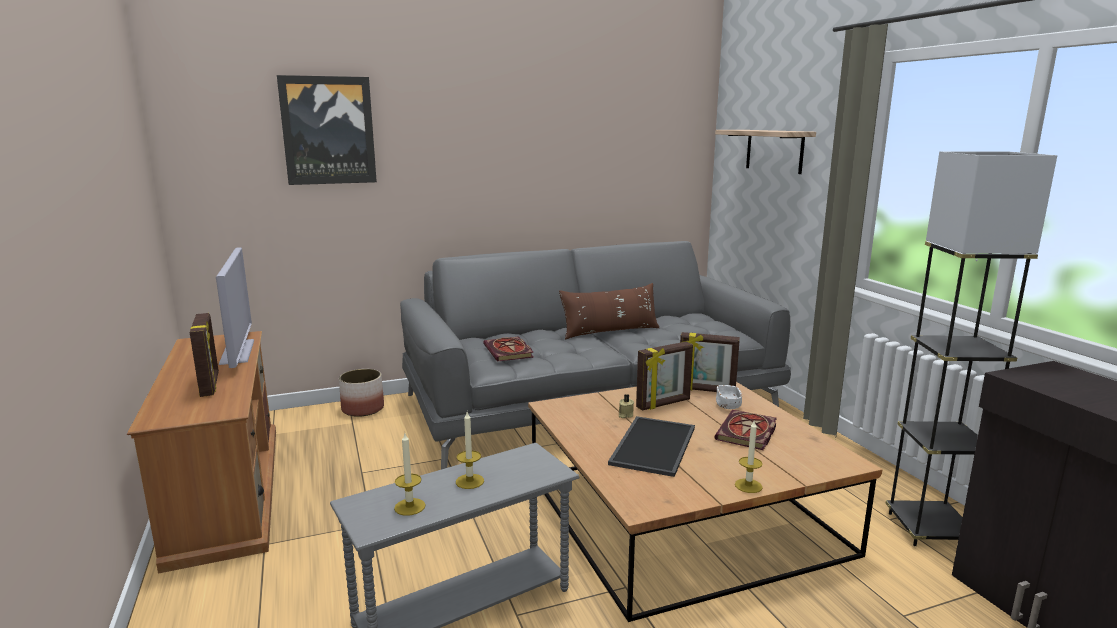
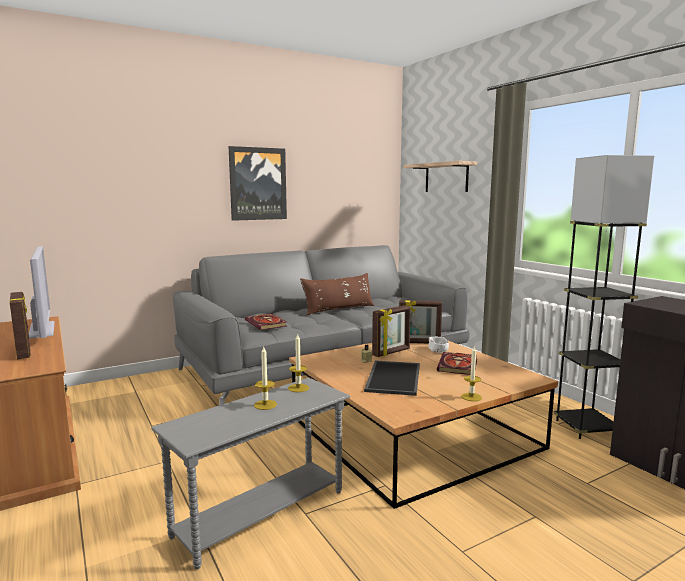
camera: 10 degrees left, 5 degrees down
(328, 130) = (113, 157): picture -> picture (258, 184)
(363, 409) = (142, 381): planter -> none
(409, 507) = (221, 424): candle -> candle (298, 388)

